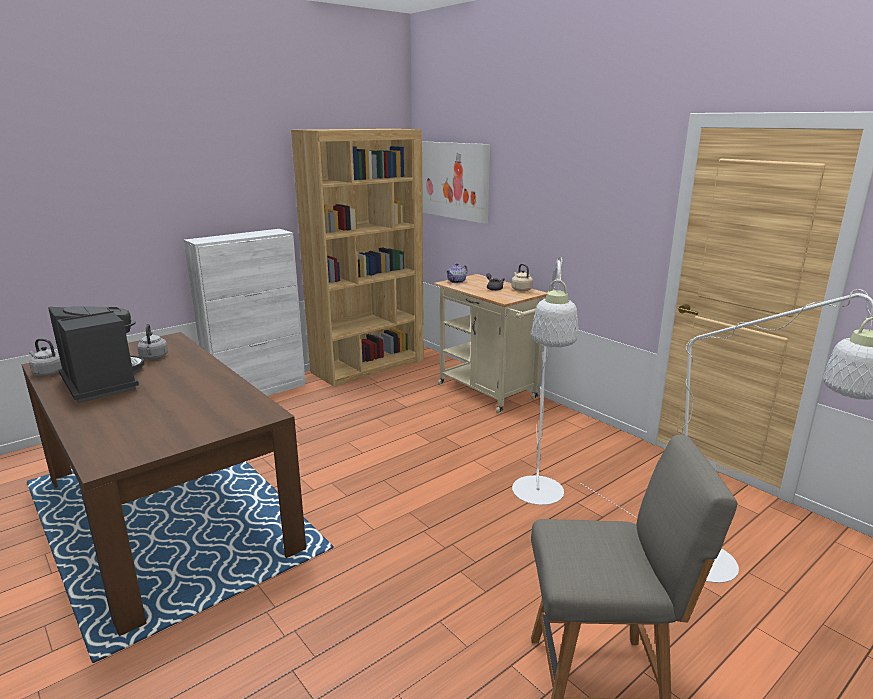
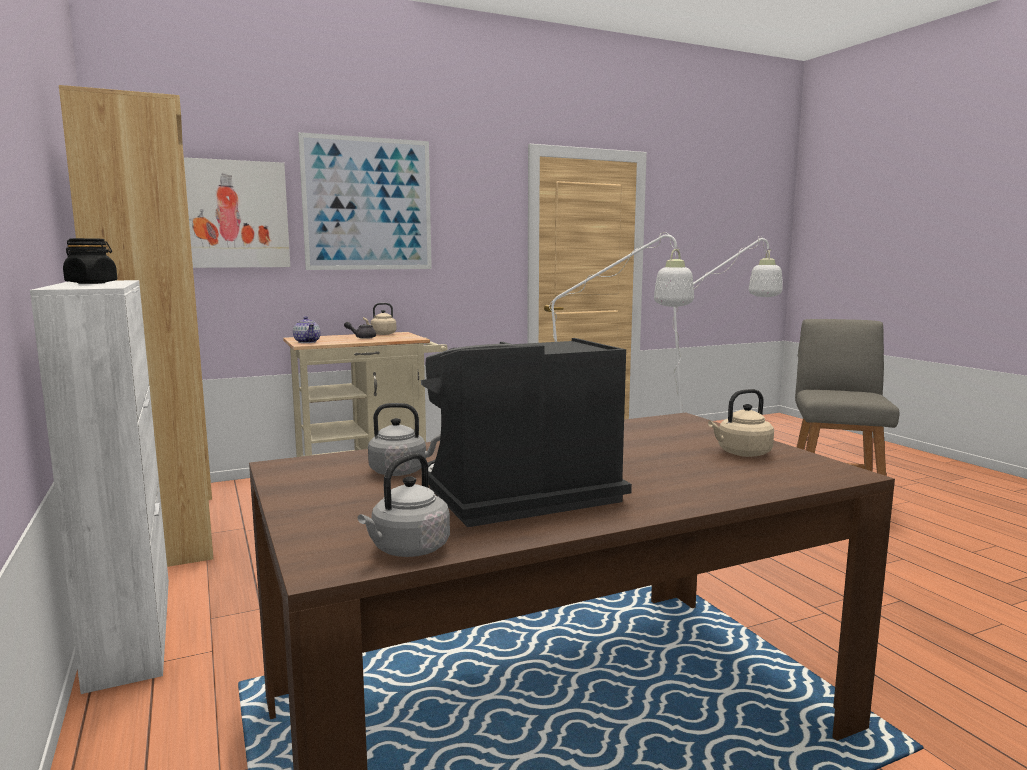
camera: 75 degrees left, 10 degrees down
(161, 434) = (741, 453): none -> beige kettle
(242, 235) = (92, 283): none -> black jar
(537, 178) = (368, 204): none -> picture

